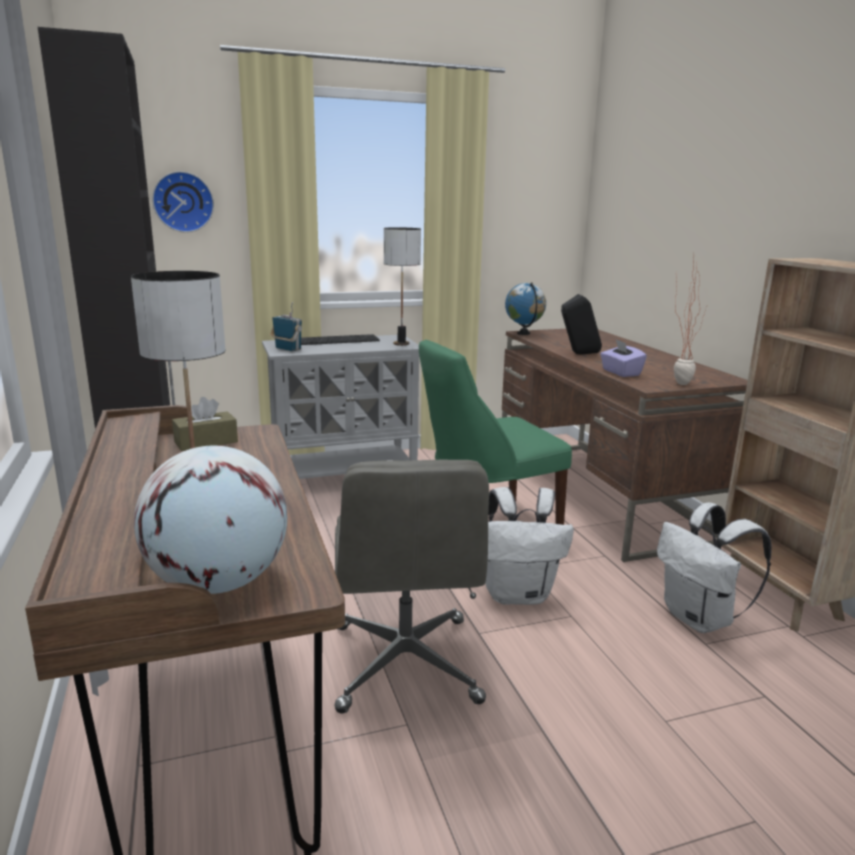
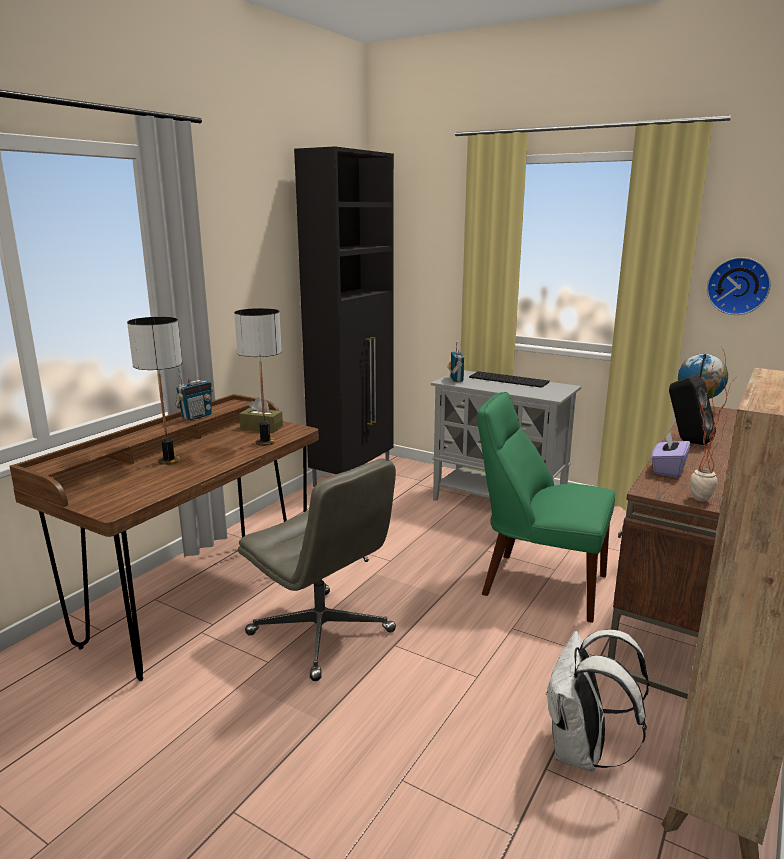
camera: 50 degrees right, 0 degrees up
(131, 447) = (196, 416): none -> radio
(183, 202) = (428, 254): wall clock -> wall clock (738, 286)
(219, 582) = (100, 492): globe -> none
(401, 344) = (552, 393): table lamp -> table lamp (265, 442)
(406, 664) = (322, 633): grey office chair -> grey office chair turned 90 degrees counterclockwise
(518, 594) = (468, 640): white backpack -> none

